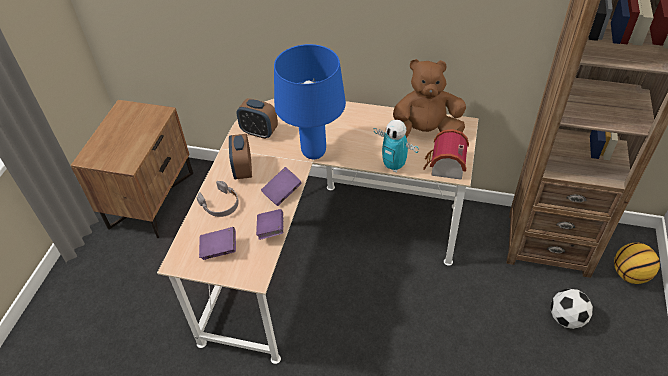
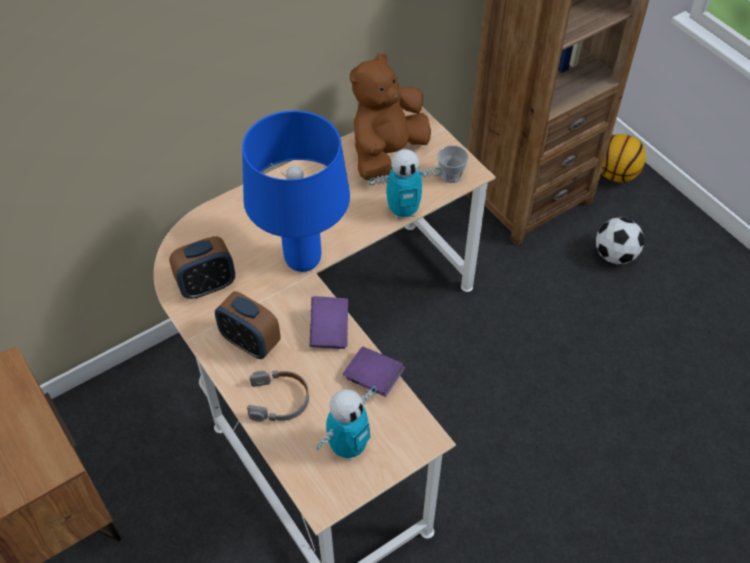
camera: 50 degrees left, 5 degrees up
(219, 249) = (348, 446): purple book -> toy robot
(444, 167) = (451, 175): toy house -> cup

